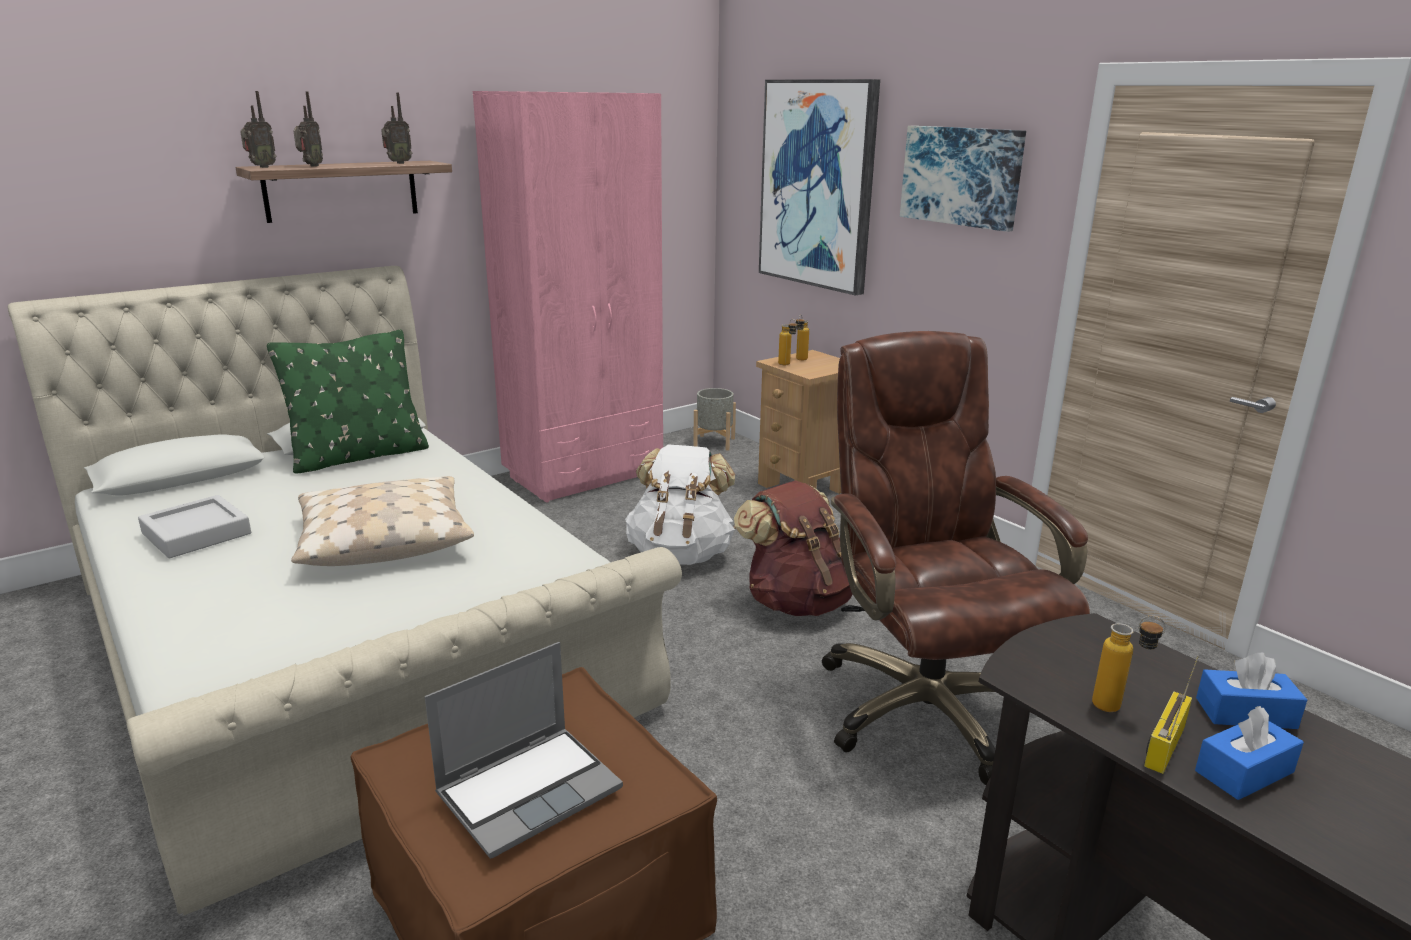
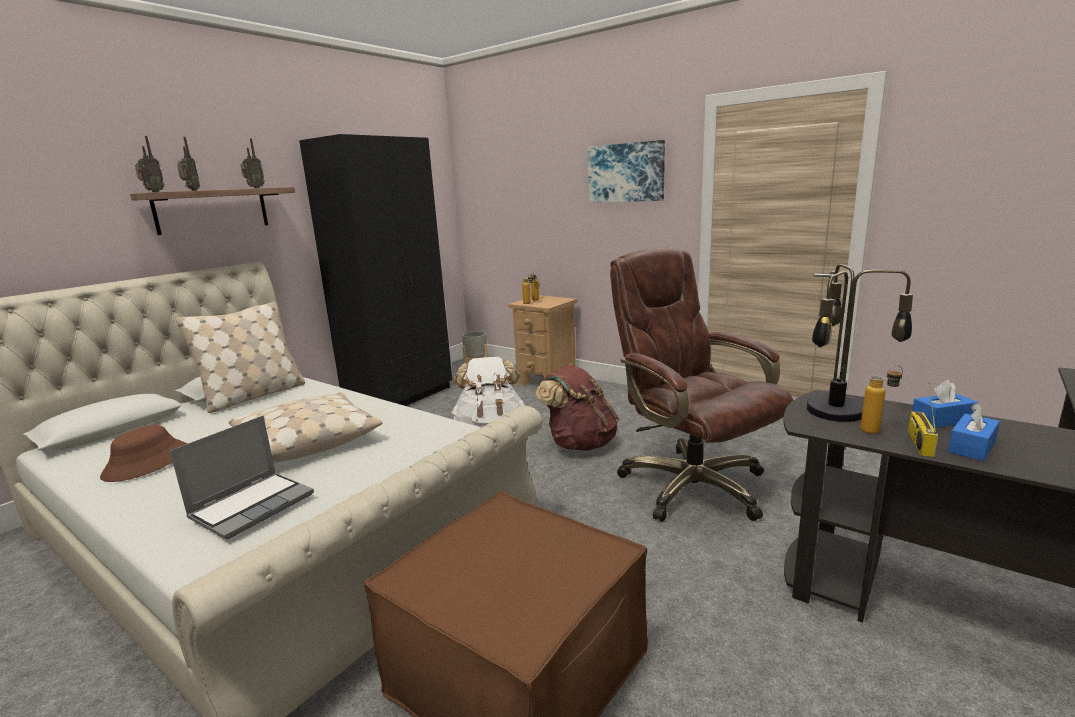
camera: 15 degrees left, 5 degrees down
(196, 533) = (147, 462): grey tray -> brown hat
(359, 456) = (254, 396): green pillow -> beige pillow
(530, 790) = (520, 572): laptop -> laptop (253, 505)
(585, 474) = (400, 396): pink wardrobe -> black wardrobe
(818, 185) = (529, 192): picture -> none
(1086, 659) = (836, 411): none -> table lamp

